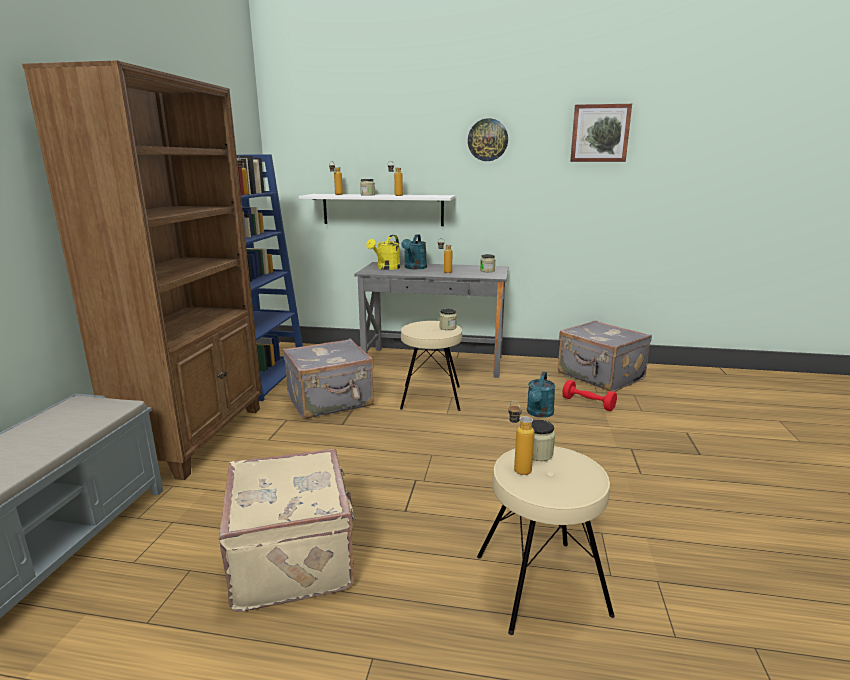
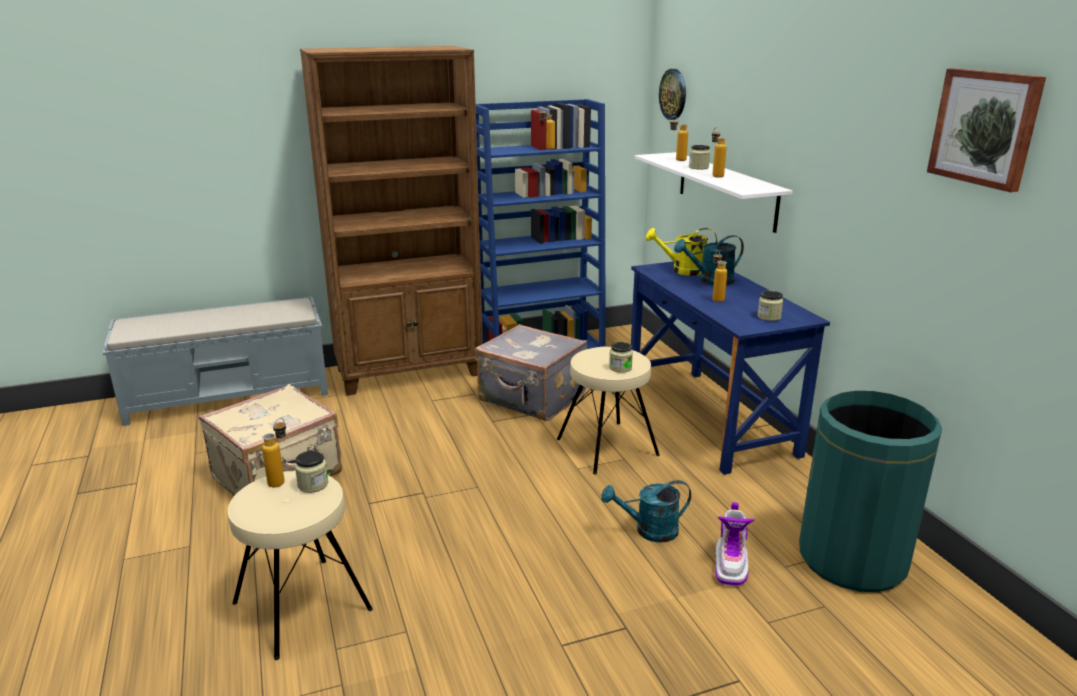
camera: 60 degrees right, 5 degrees up
(433, 362) = (709, 418): grey desk -> blue desk
(487, 140) = (836, 112): wall clock -> wall clock (673, 94)
(588, 403) = (731, 565): red dumbbell -> boot
(600, 377) = (852, 559): grey suitcase -> green trash can

